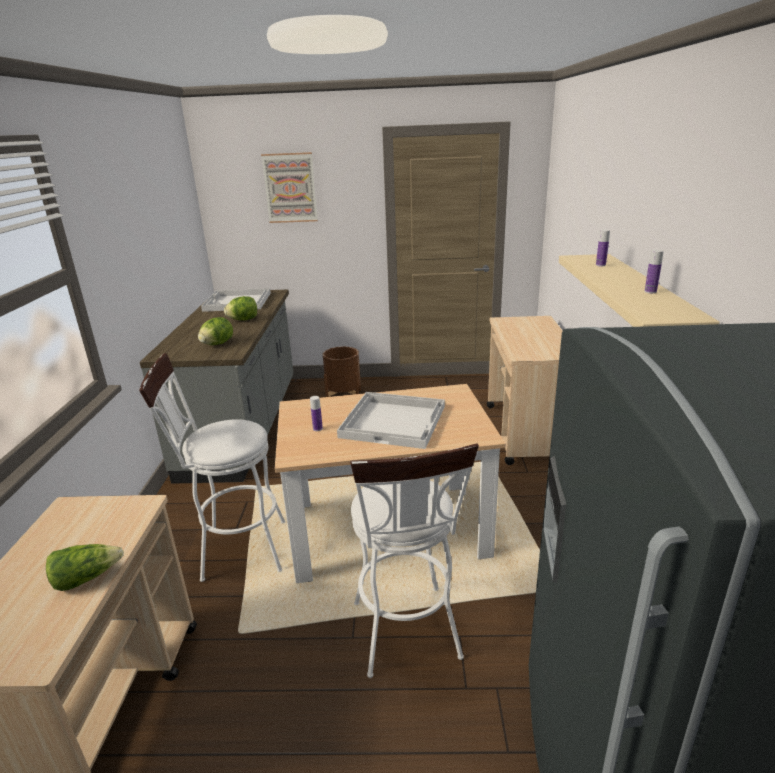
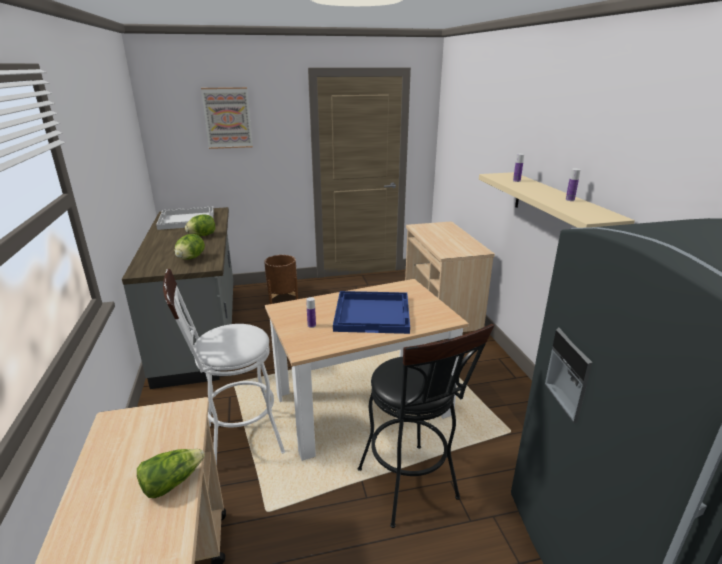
camera: 15 degrees left, 0 degrees up
(394, 421) = (373, 313): white tray -> blue tray
(408, 638) = (412, 490): white stool -> black stool

